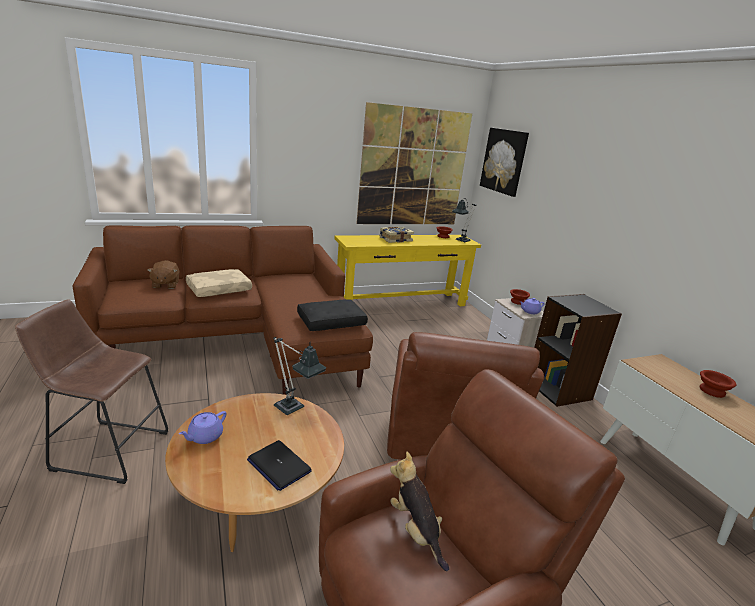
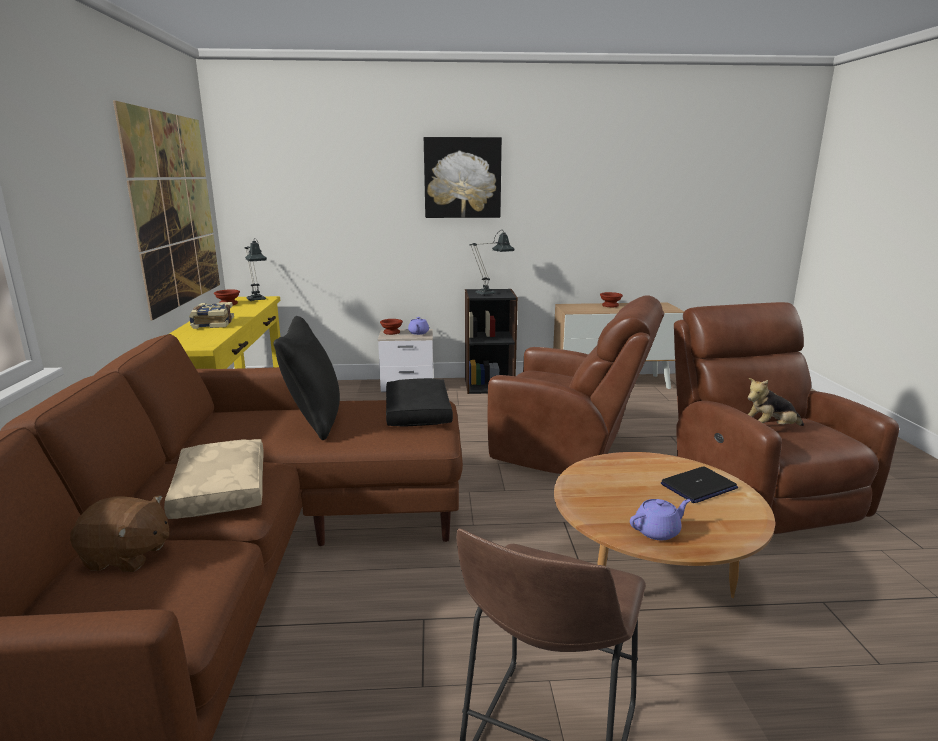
camera: 70 degrees left, 5 degrees down
(204, 437) = (657, 531): purple teapot -> purple teapot turned 75 degrees counterclockwise
(293, 410) = (595, 472): table lamp -> table lamp (490, 293)
(306, 296) = (314, 420): none -> black pillow
(504, 161) = (276, 180): picture -> picture (462, 178)

